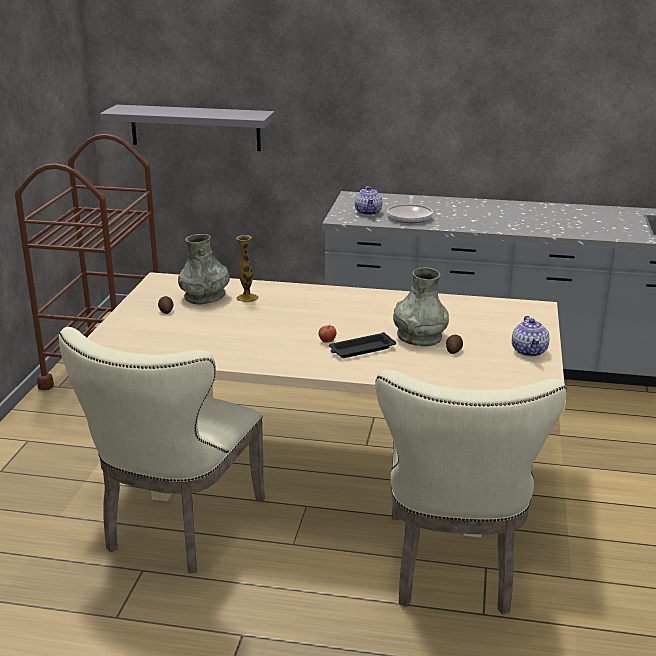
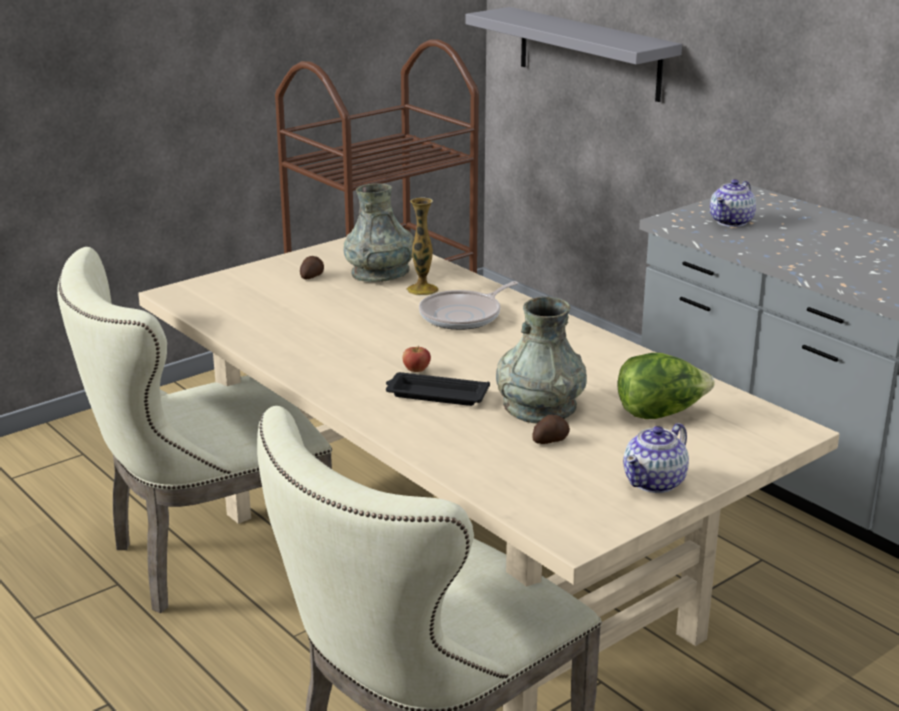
camera: 40 degrees right, 0 degrees up
(410, 216) = (782, 242): frying pan -> frying pan (464, 315)
(476, 320) = (660, 413): none -> lettuce

